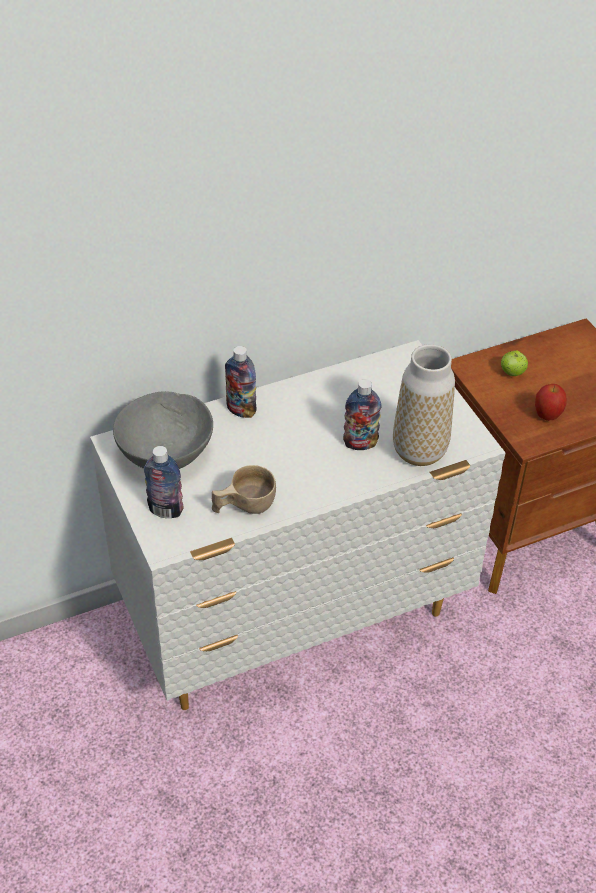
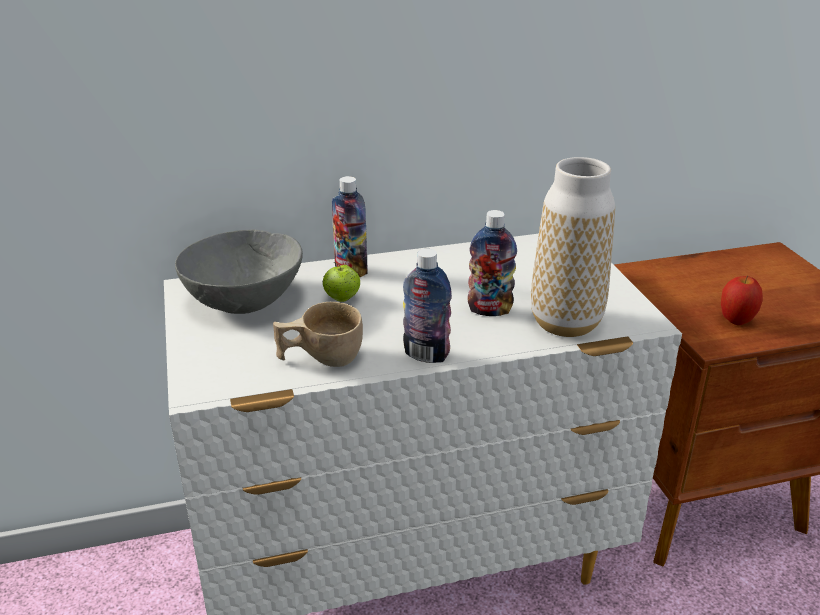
camera: 10 degrees right, 15 degrees down
(165, 510) = (218, 353): bottle -> bottle (426, 354)
(512, 373) = (691, 280): apple -> apple (342, 299)

